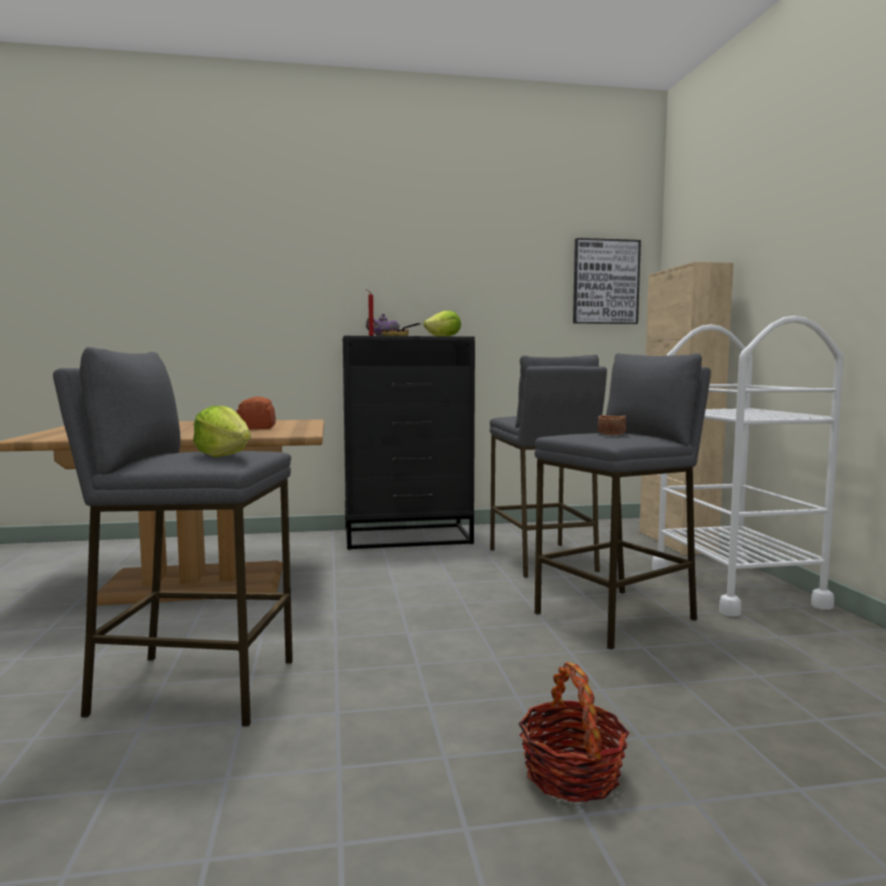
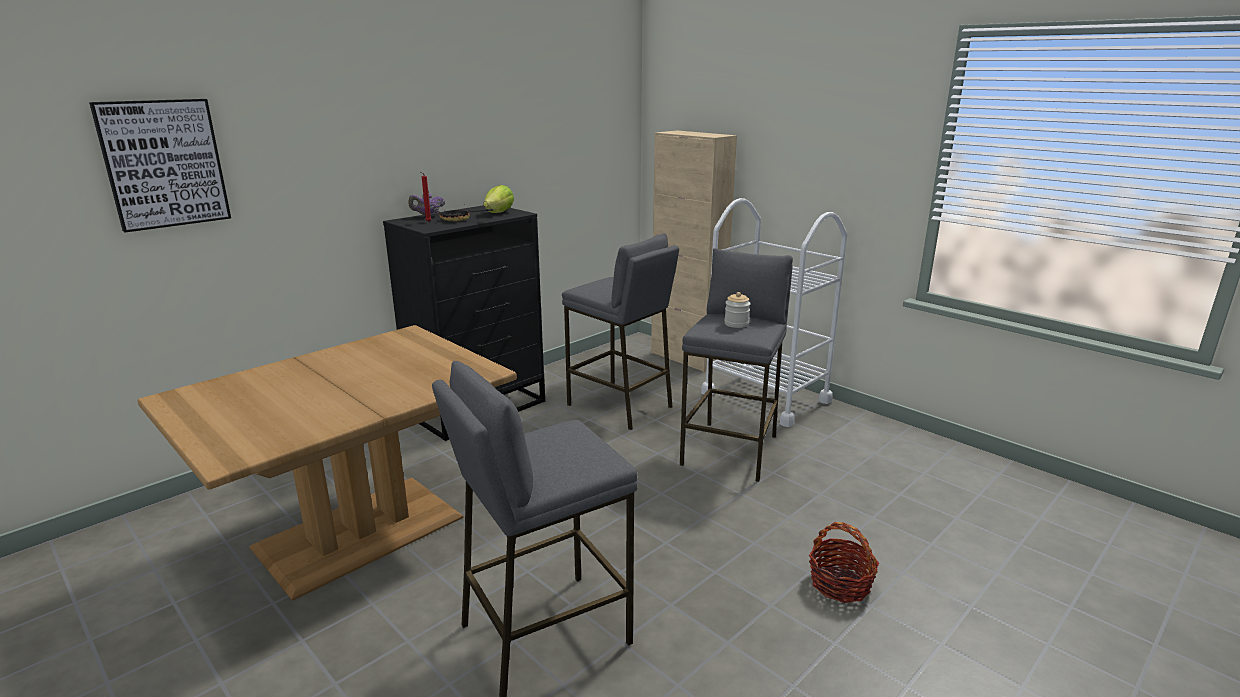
camera: 35 degrees left, 15 degrees up
(223, 456) = (577, 450): lettuce -> none
(257, 427) = (405, 364): bread -> none
(605, 282) = (603, 130): picture -> picture (164, 164)
(611, 434) = (736, 324): brown bowl -> jar

